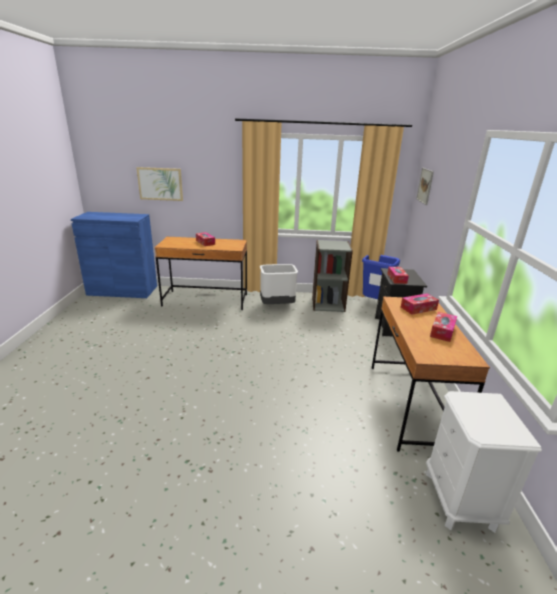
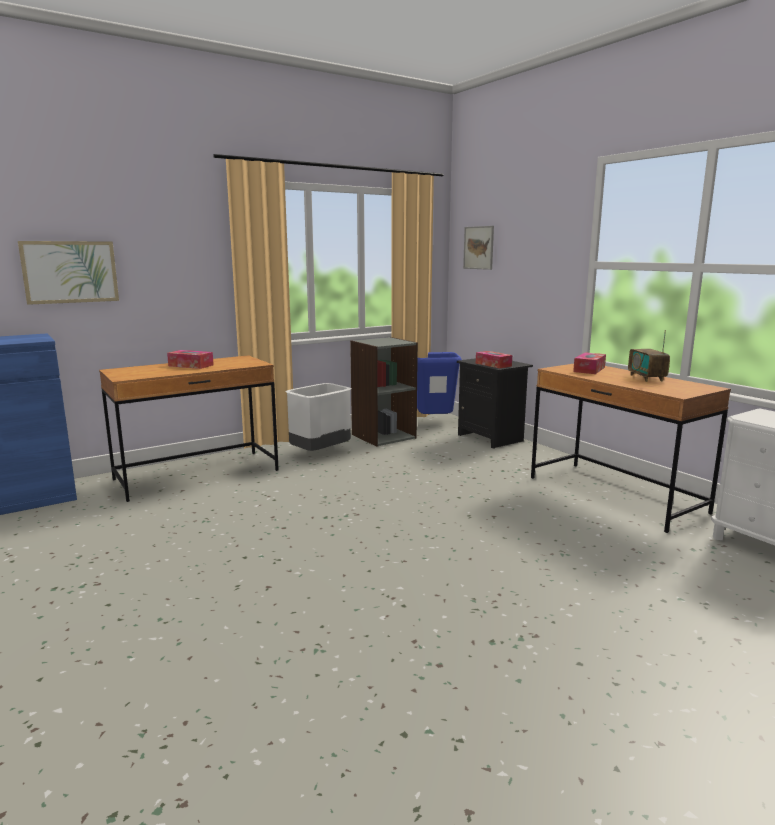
camera: 35 degrees left, 10 degrees down
(442, 331) = (646, 378): tissue box -> radio

